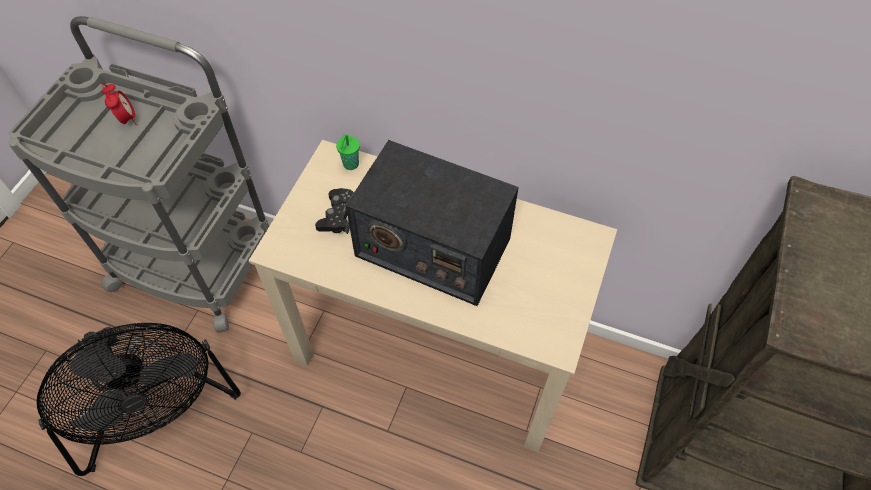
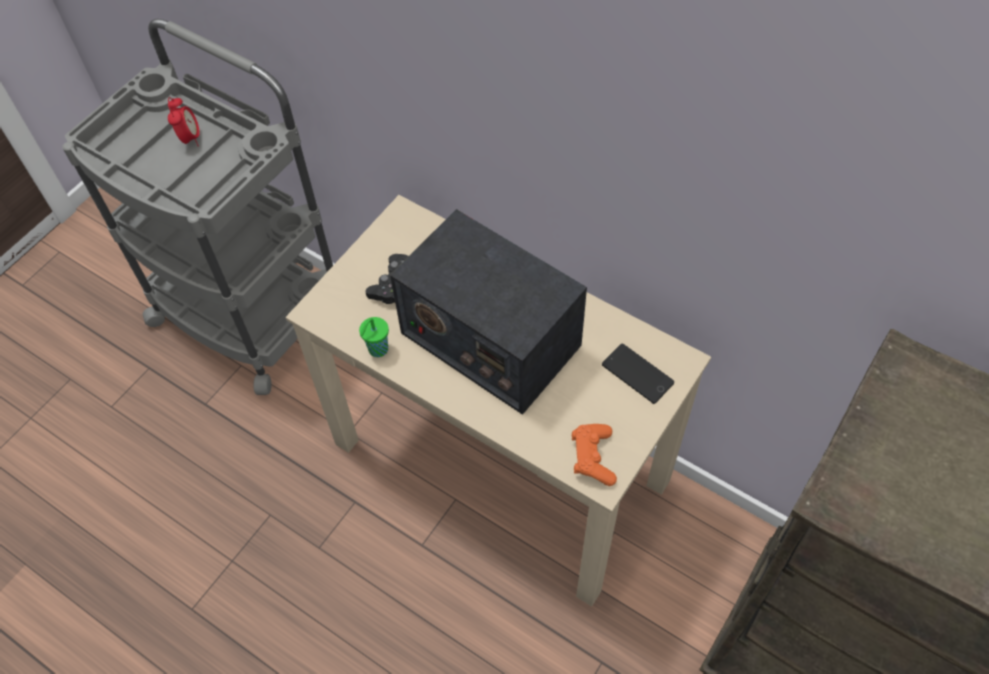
camera: 15 degrees right, 0 degrees up
(150, 408) = (166, 465): black fan -> none
(350, 165) = (422, 229): green cup -> green cup (377, 350)
(546, 331) = (592, 458): none -> orange game controller
(562, 254) = (637, 374): none -> phone

